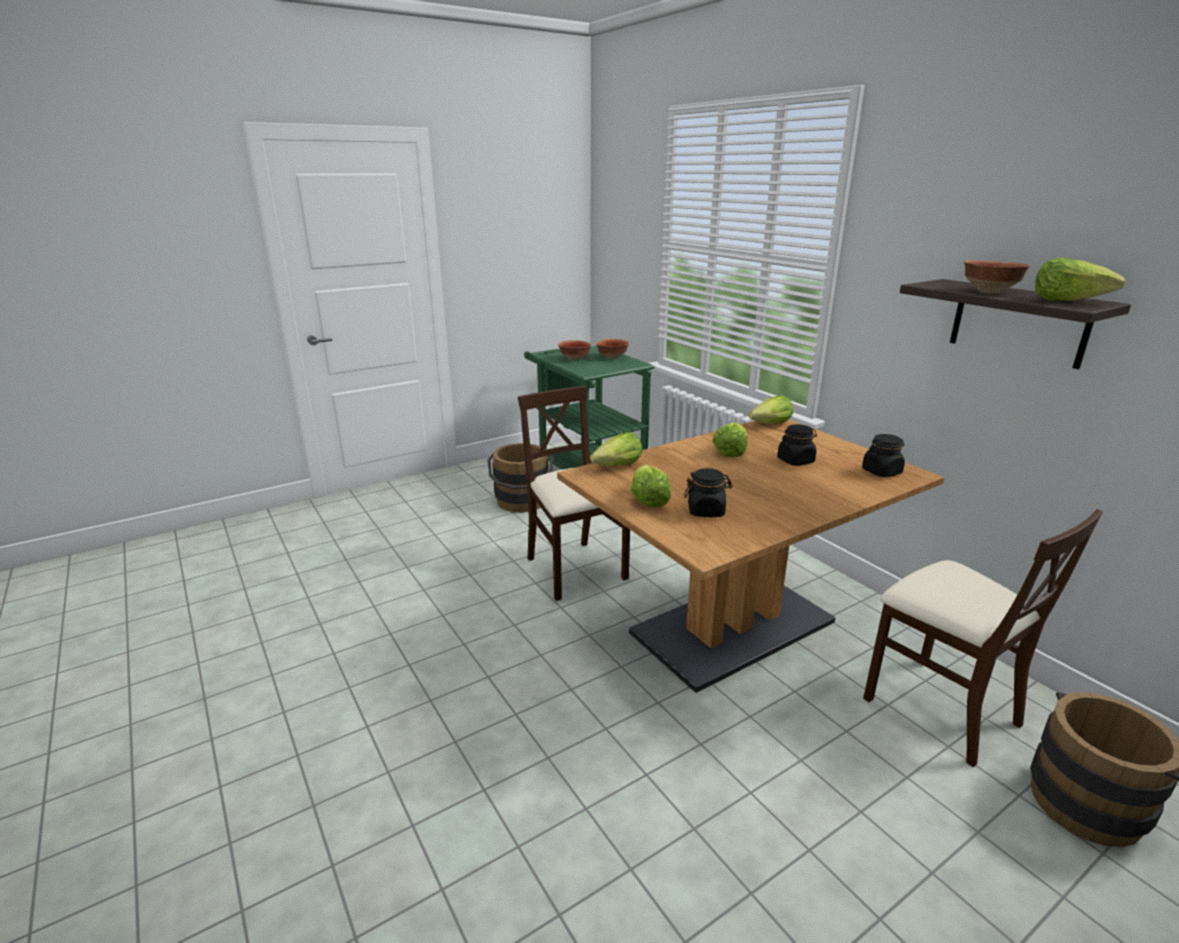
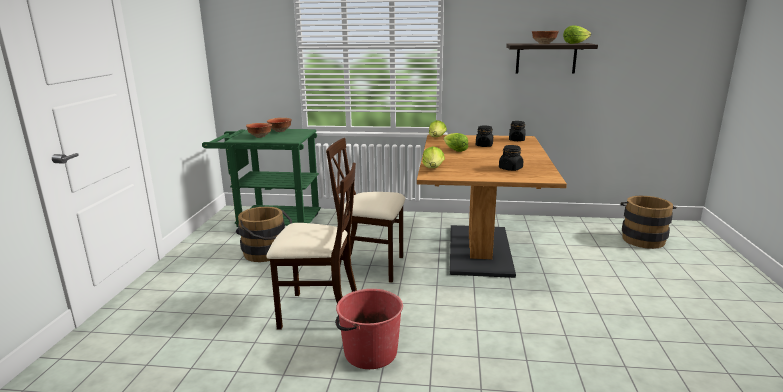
camera: 50 degrees left, 5 degrees down
(395, 655) = (369, 353): none -> red bucket
(648, 499) = (482, 173): lettuce -> none
(940, 708) = (577, 237): beige chair -> beige chair (318, 312)

